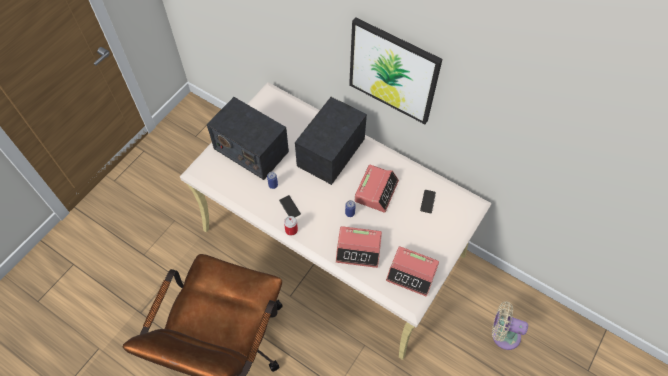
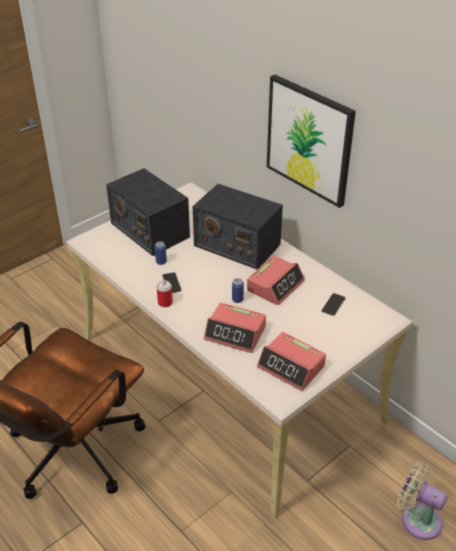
camera: 15 degrees right, 20 degrees down
(331, 152) = (236, 245): radio -> radio turned 105 degrees counterclockwise

